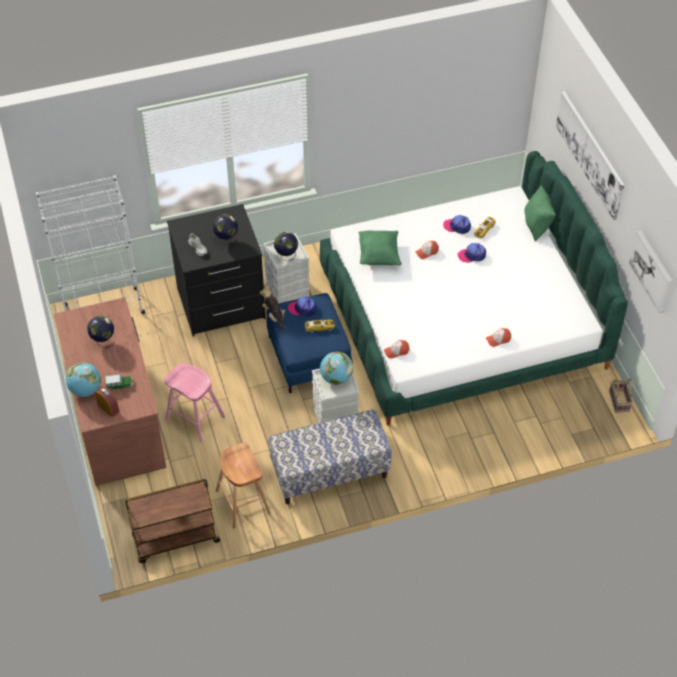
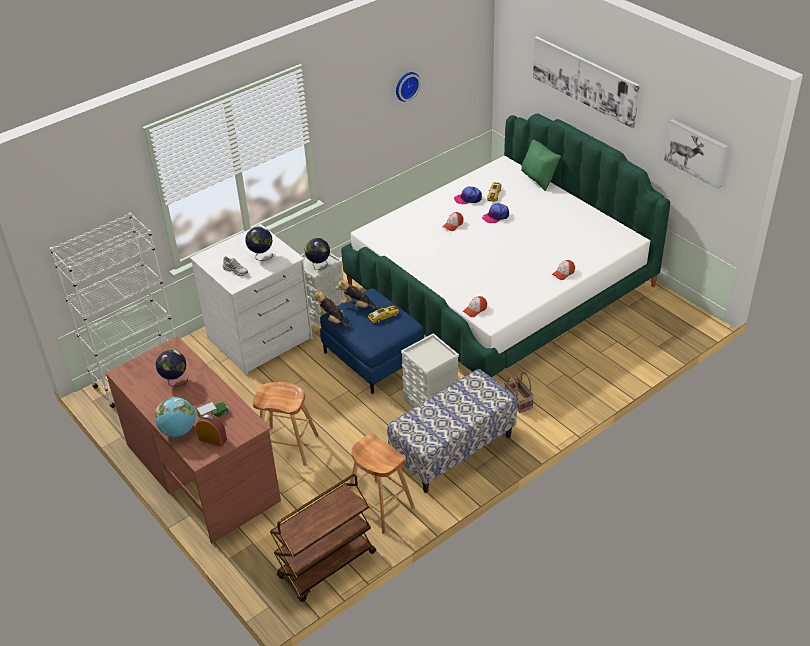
camera: 20 degrees left, 10 degrees down
(195, 418) = (287, 446): pink stool -> brown stool
(221, 304) = (260, 339): black dresser -> white dresser
(302, 308) = (357, 306): cap -> plush toy
(336, 378) = (428, 351): globe -> none
(379, 256) = (410, 240): green pillow -> none
(424, 103) = (406, 85): none -> wall clock
(620, 402) = (682, 308): basket -> basket (519, 401)

